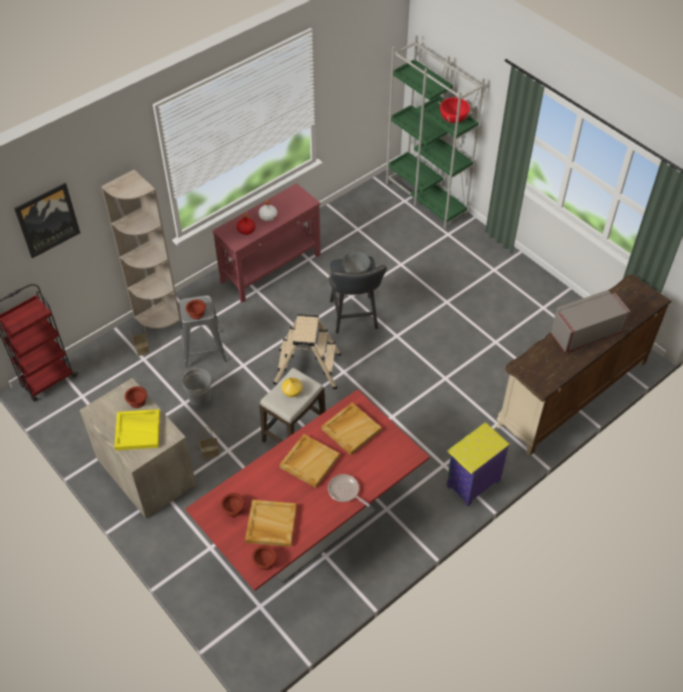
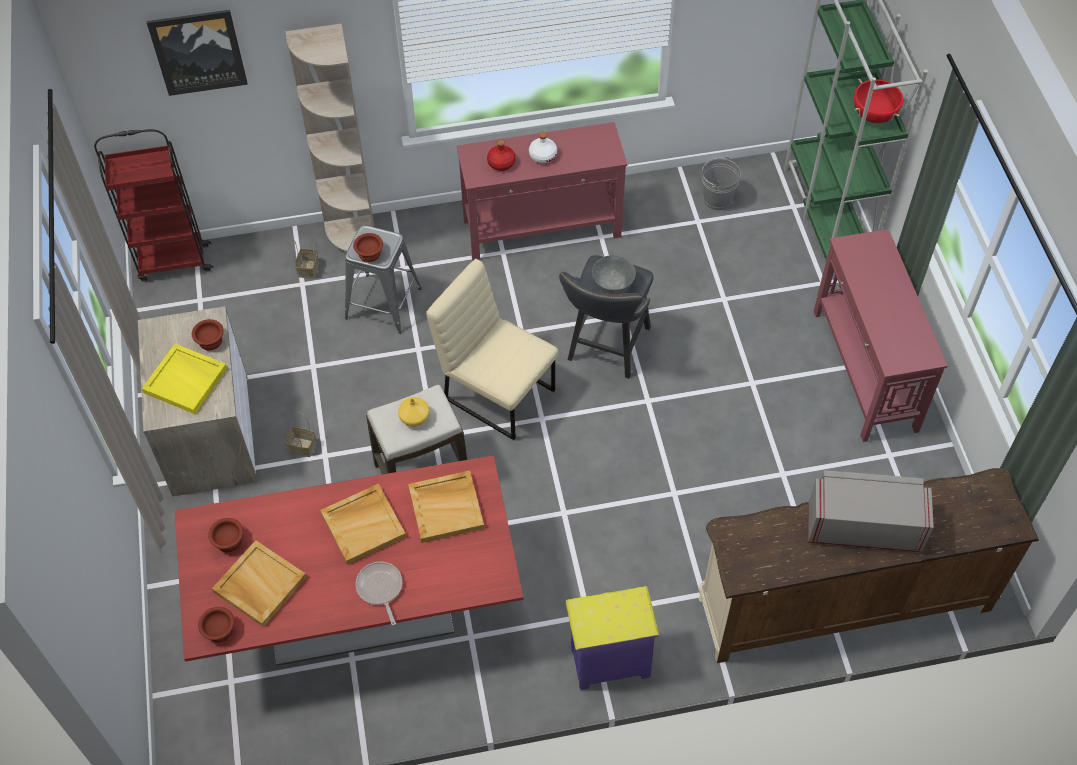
camera: 30 degrees right, 5 degrees up
(199, 397) = (336, 367): grey bucket -> grey bucket (717, 199)
(307, 368) = (497, 392): beige step ladder -> beige chair
(500, 270) = (864, 370): none -> red console table

